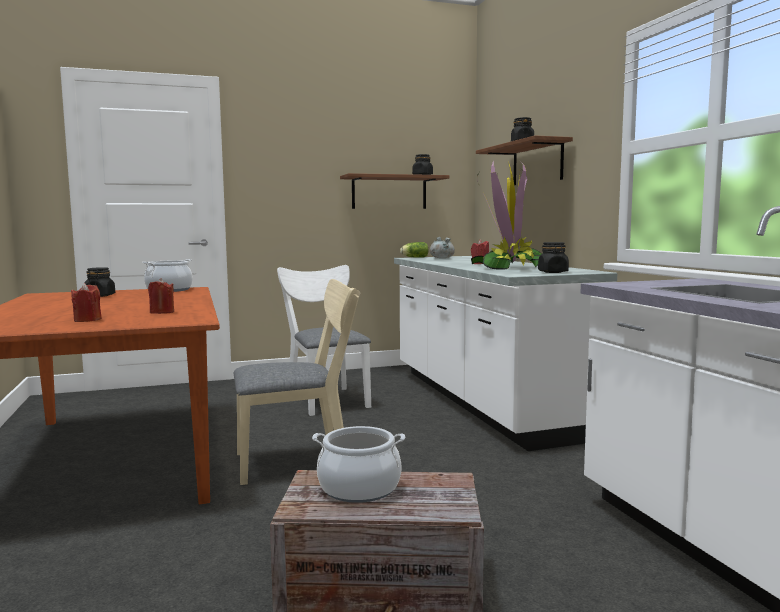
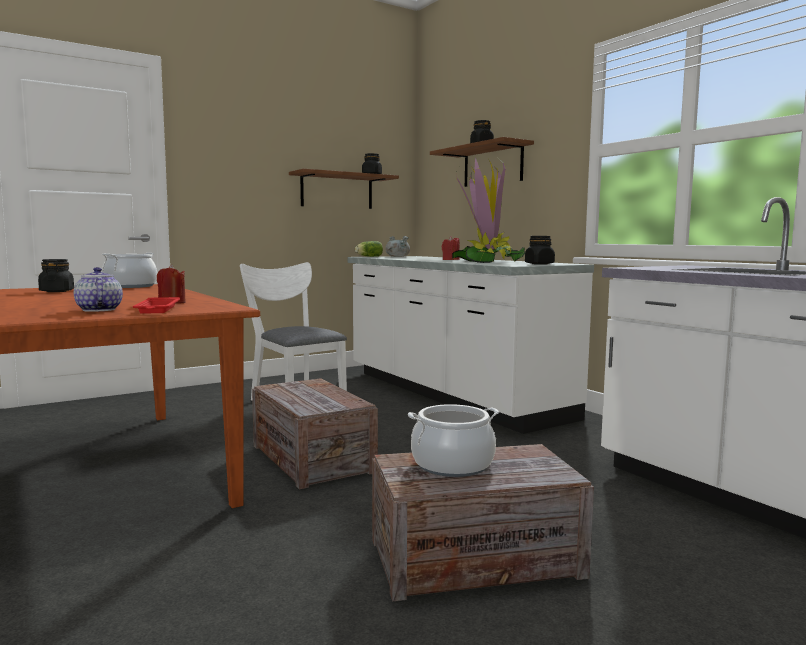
camera: 15 degrees left, 0 degrees up
(87, 320) = (98, 310): red candle -> teapot
(133, 321) = (157, 309): none -> red tray
(301, 461) = (312, 459): beige chair -> crate

